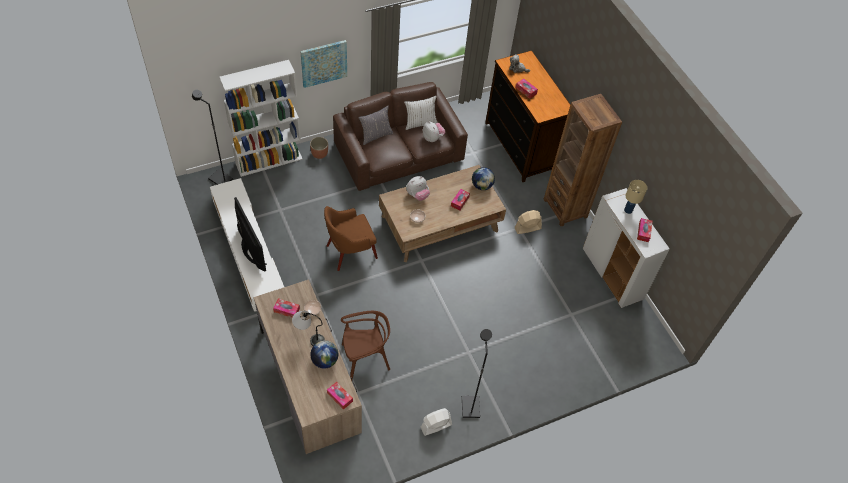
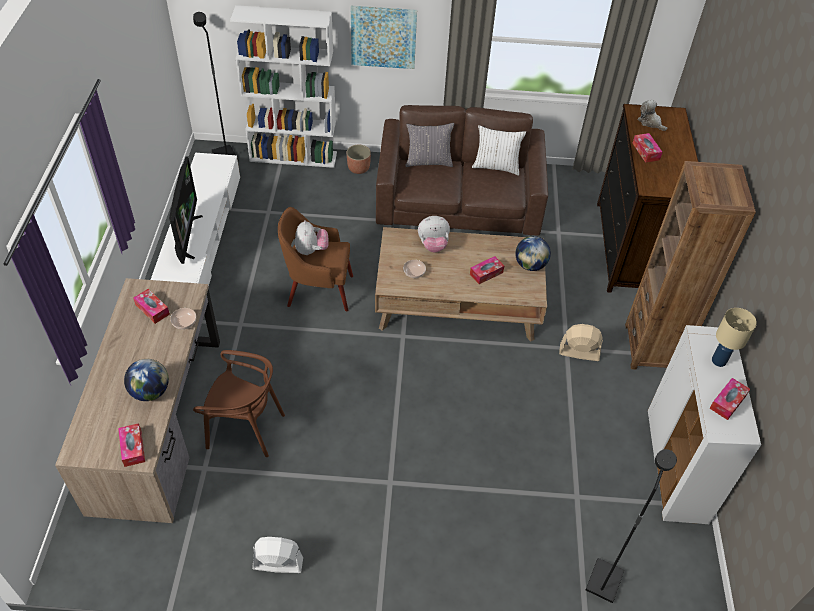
camera: 30 degrees right, 5 degrees down
(309, 336) = (154, 353): table lamp -> none
(433, 138) = (500, 187): plush toy -> plush toy (311, 250)
(469, 407) = (342, 559): black floor lamp -> black floor lamp (603, 580)

